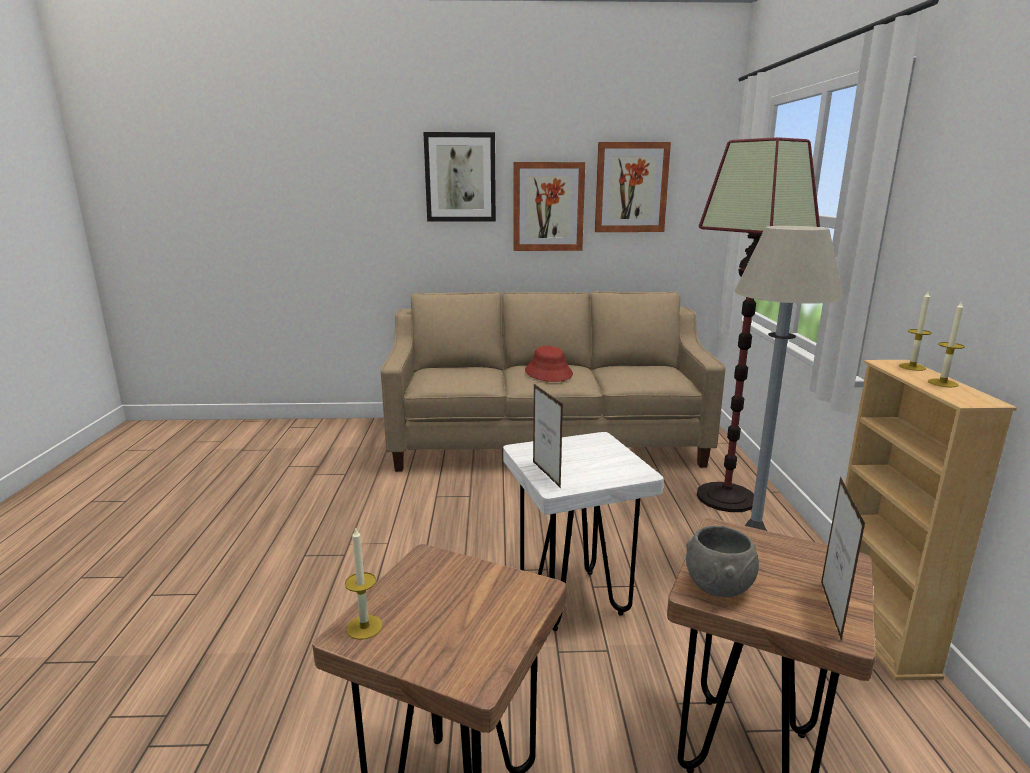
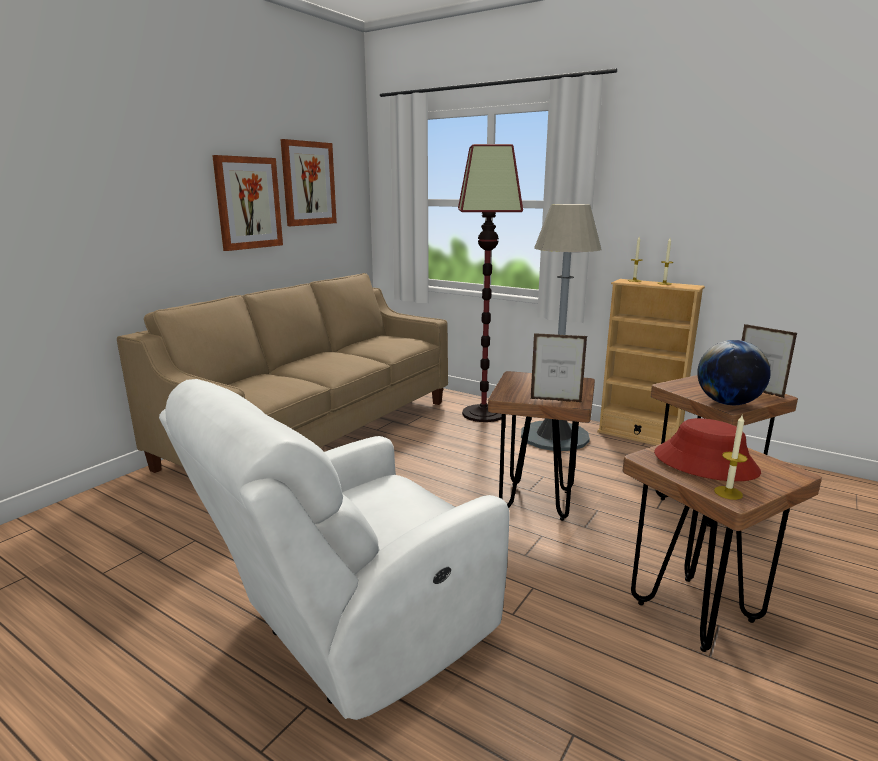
camera: 55 degrees left, 0 degrees up
(280, 580) = (353, 633): none -> white armchair
(460, 177) = (161, 170): picture -> none
(549, 372) = (330, 360): red hat -> red hat (705, 463)
(574, 599) = (537, 501): white stool -> brown stool
(717, 587) = (728, 403): grey bowl -> globe

